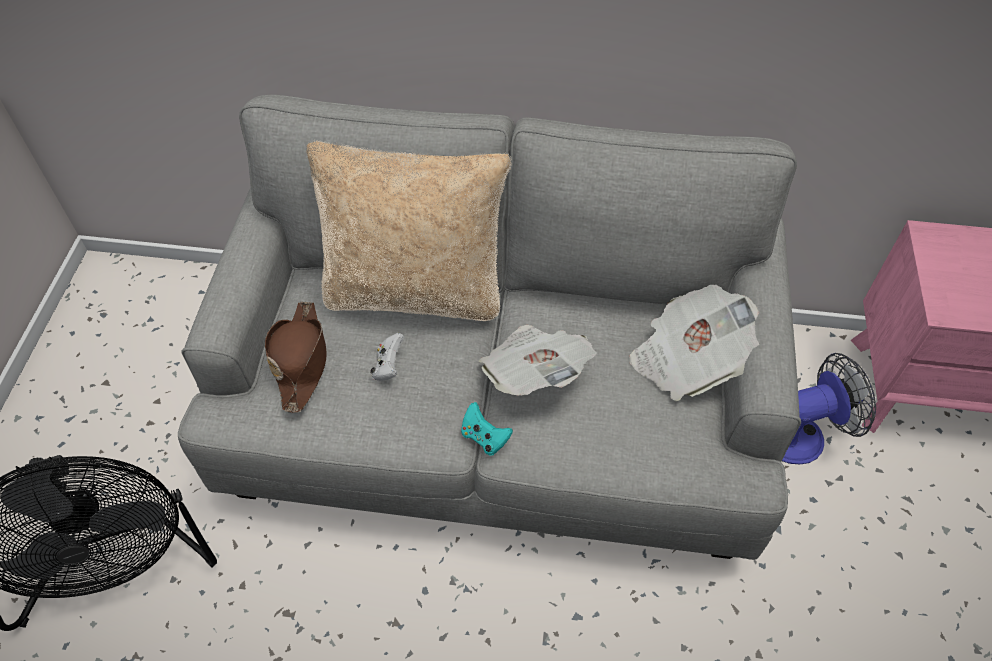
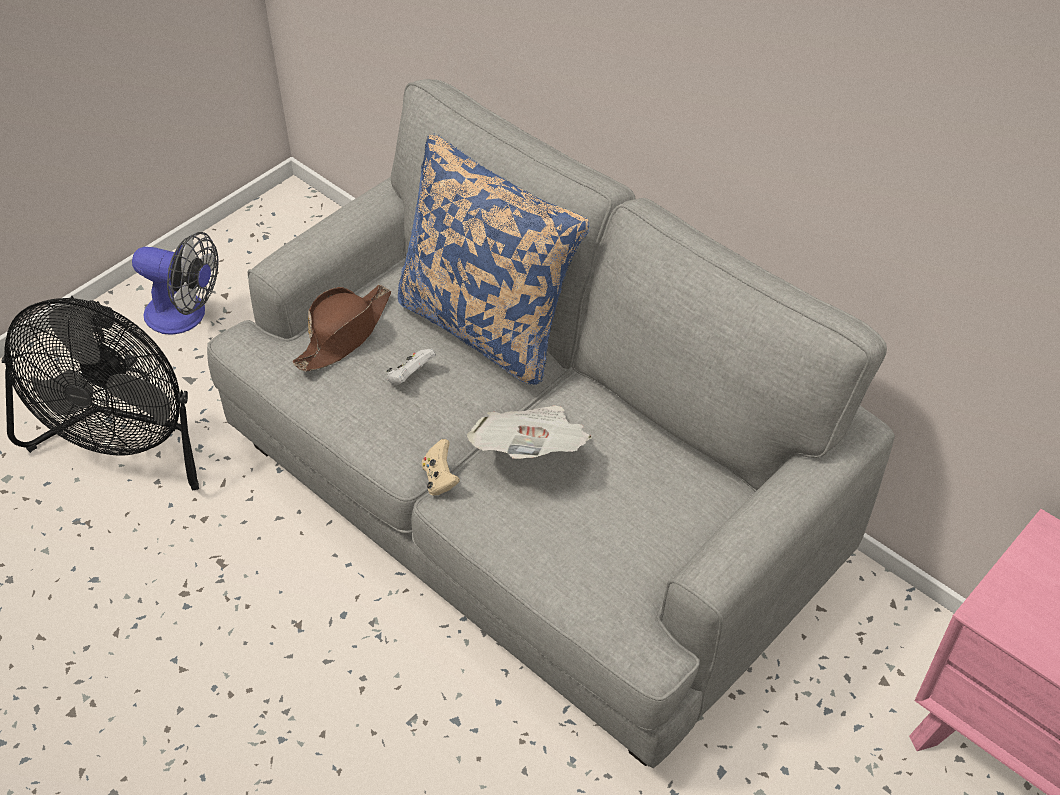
camera: 35 degrees right, 5 degrees down
(416, 296) = (485, 332): beige pillow -> blue pillow
(484, 437) = (440, 479): turquoise game controller -> beige game controller
(687, 359) = (685, 518): newspaper -> none
(803, 435) = (832, 705): fan -> fan (185, 316)

